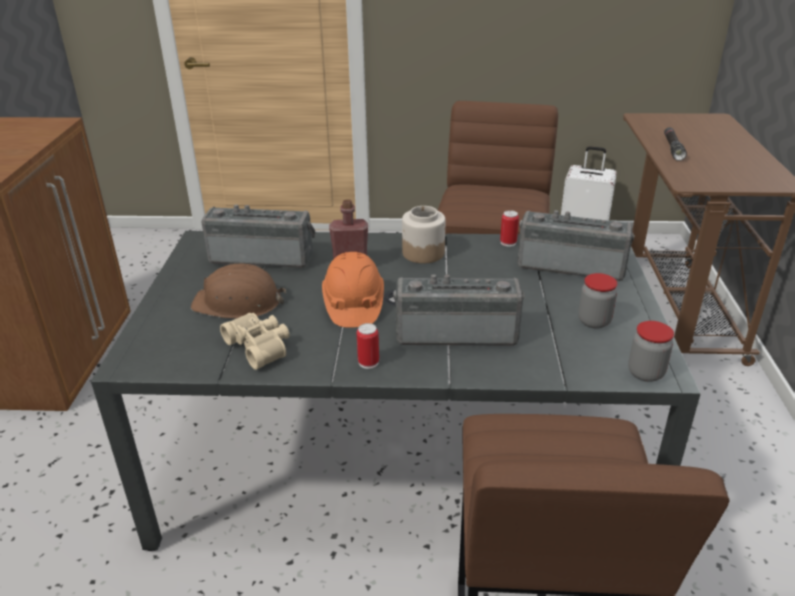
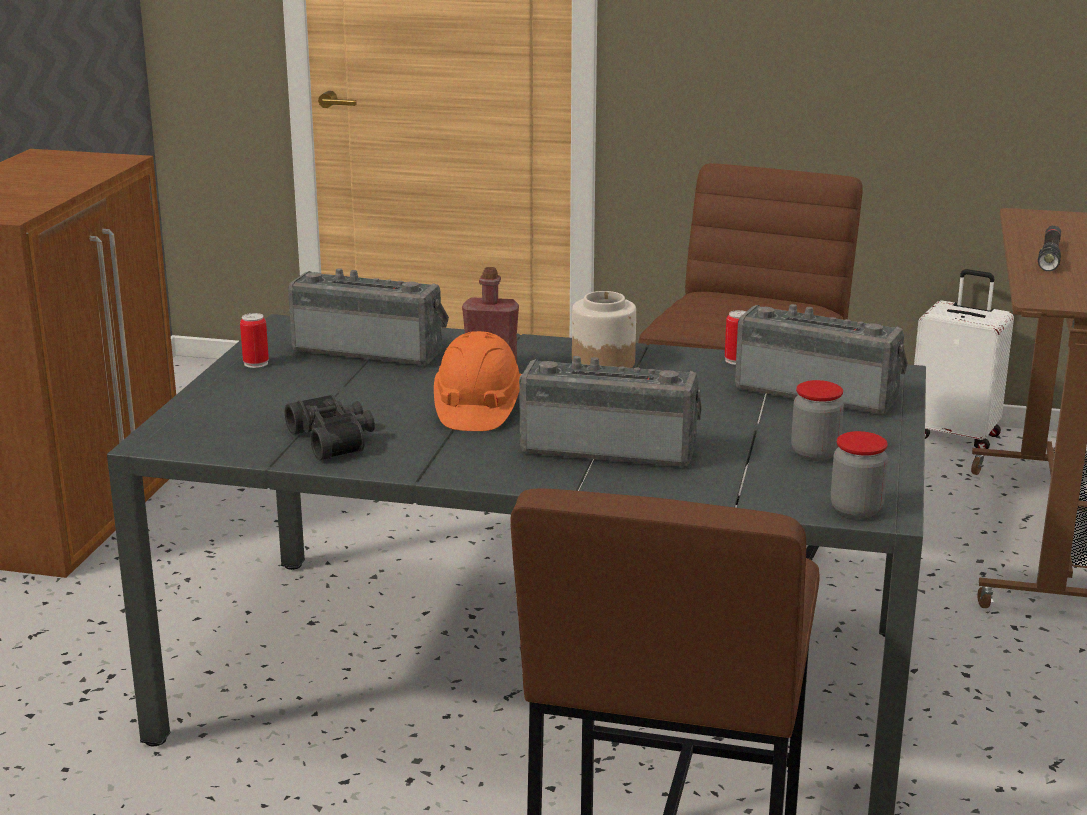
camera: 10 degrees right, 10 degrees down
(238, 302) = (320, 394): brown hard hat -> none
(260, 346) = (335, 439): beige binoculars -> black binoculars
(368, 362) = (473, 466): can -> can (256, 363)

